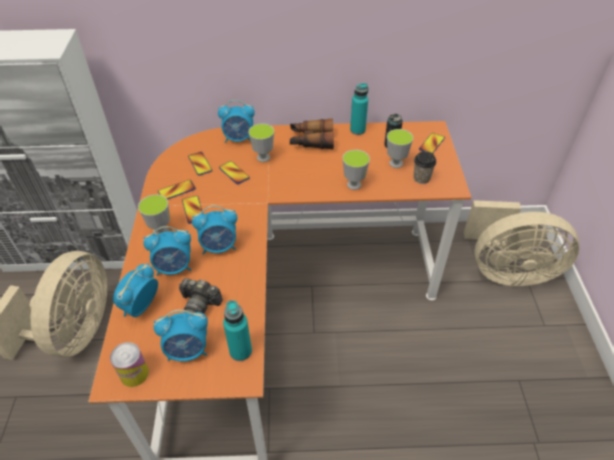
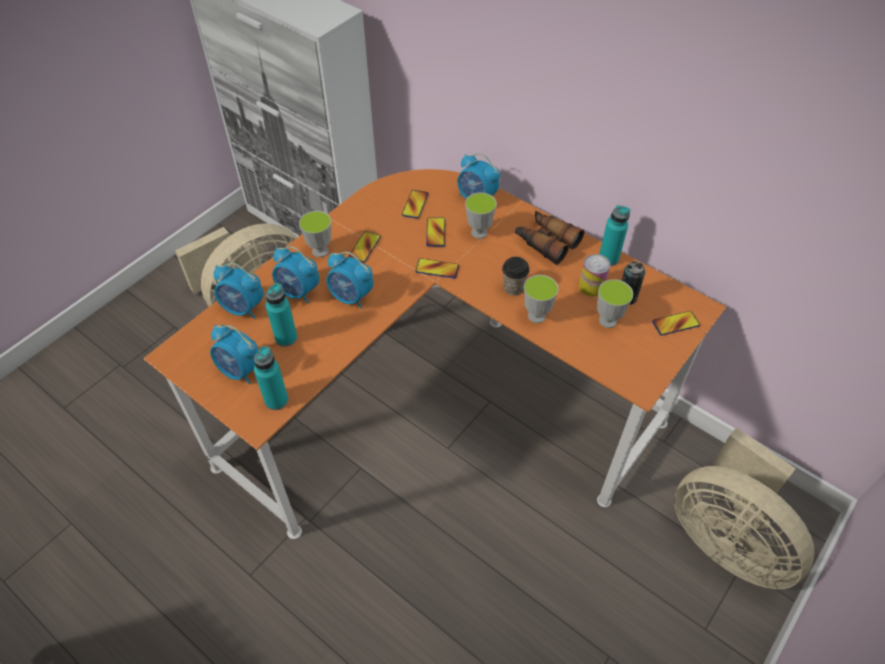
camera: 40 degrees right, 5 degrees up
(134, 373) = (189, 360): can -> can (591, 286)
(140, 306) = (243, 308): alarm clock -> alarm clock turned 135 degrees counterclockwise
(177, 190) = (369, 220): phone -> phone (437, 269)
(200, 304) = (286, 338): camera -> turquoise bottle
(421, 178) = (617, 354): cup -> cup (513, 287)

